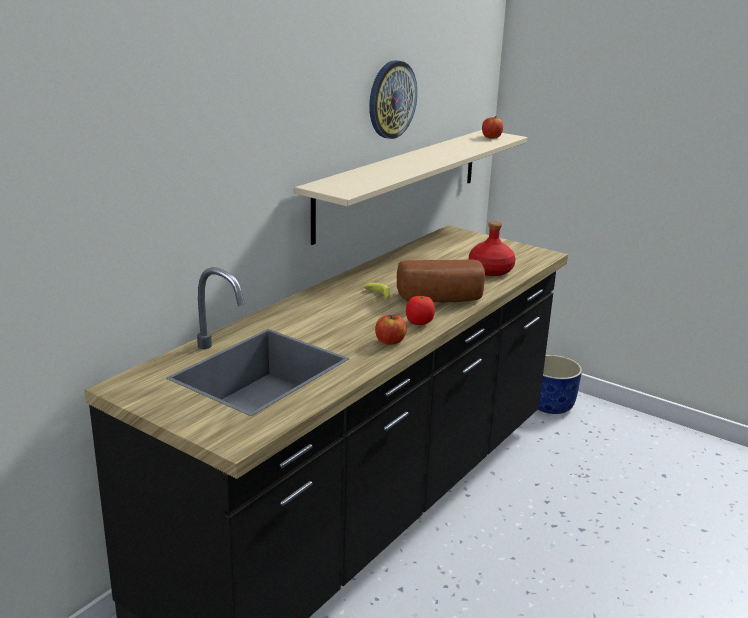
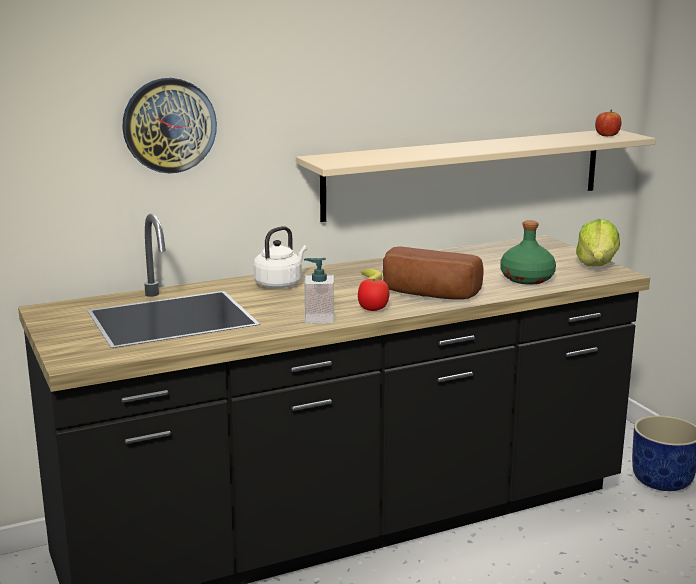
camera: 30 degrees right, 5 degrees down
(308, 311) = (280, 284): none -> white kettle
(390, 341) = (319, 318): apple -> soap dispenser
(391, 99) = (447, 78): wall clock -> wall clock (169, 125)
(490, 270) = (526, 279): red bottle -> green bottle
(520, 248) = (597, 265): none -> lettuce

